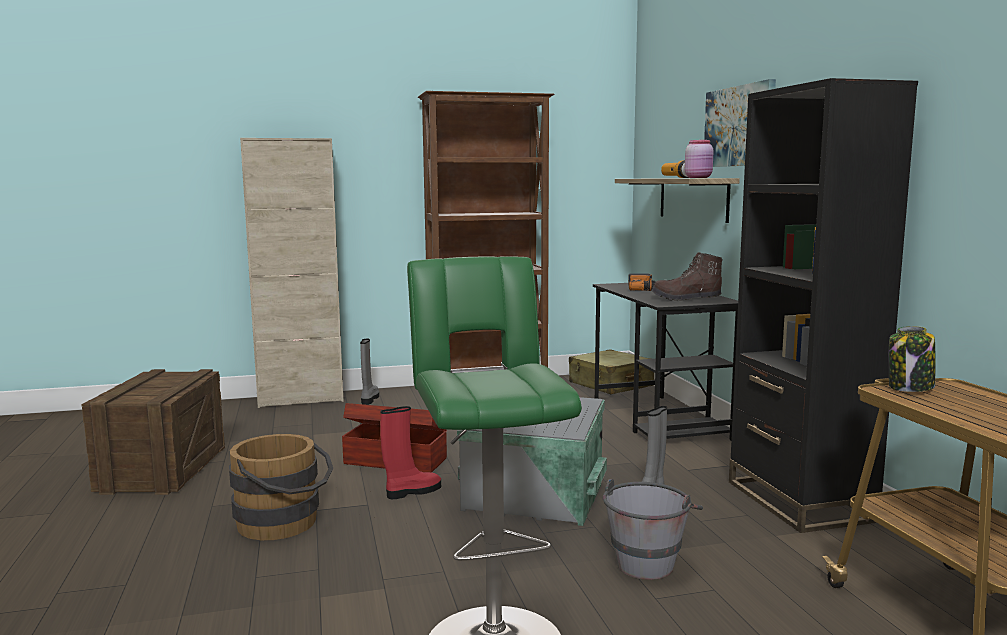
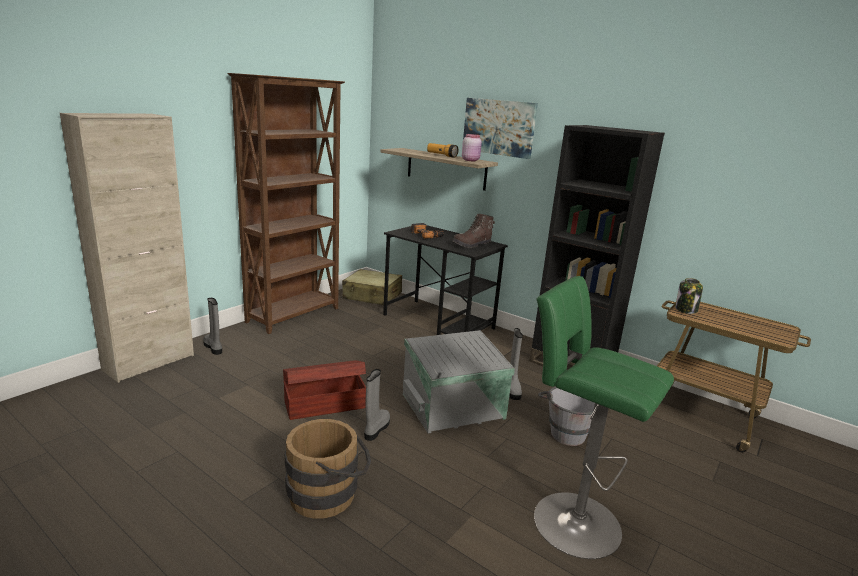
camera: 40 degrees left, 10 degrees up
(163, 469) = (128, 482): crate -> none
(412, 492) = (376, 429): red boot -> grey boot

